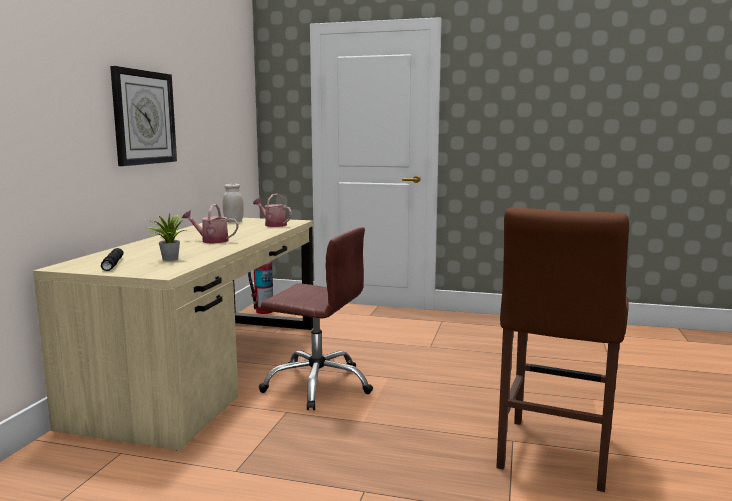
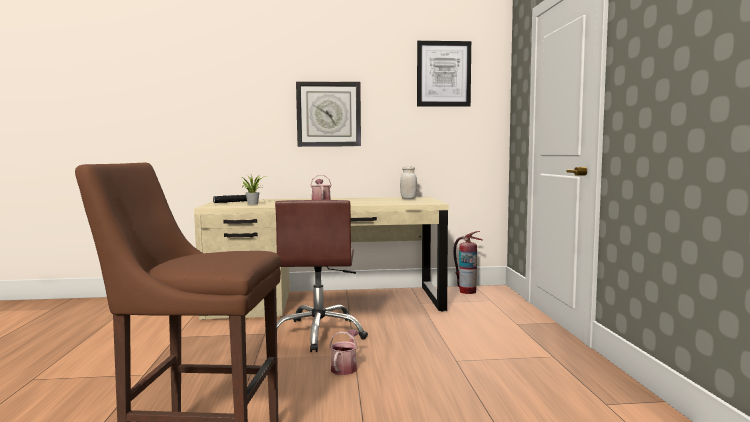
camera: 70 degrees right, 5 degrees down
(222, 73) = (443, 74): none -> picture
(273, 225) = (406, 202): watering can -> watering can (345, 367)

